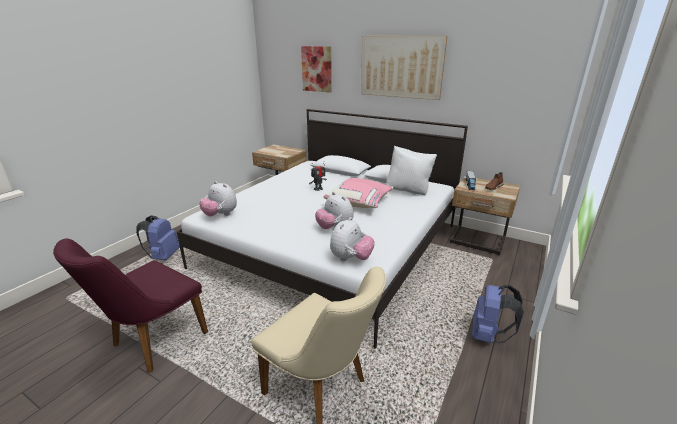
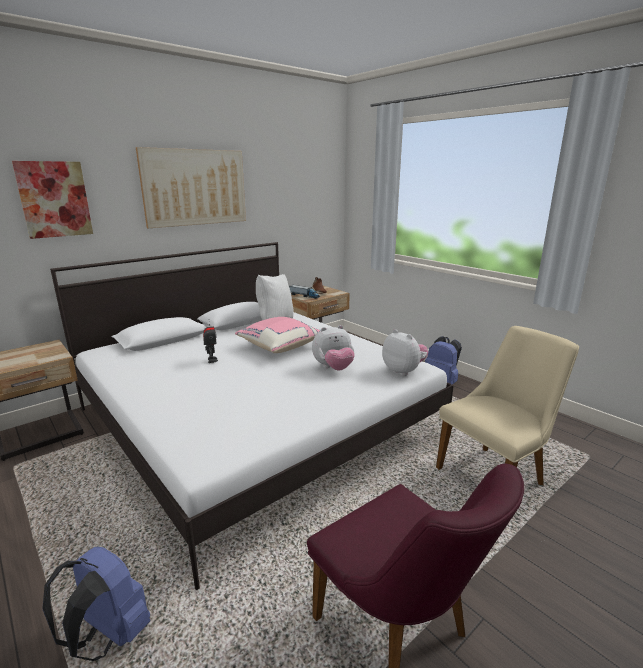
camera: 70 degrees left, 5 degrees down
(220, 215) = (226, 441): plush toy -> none

